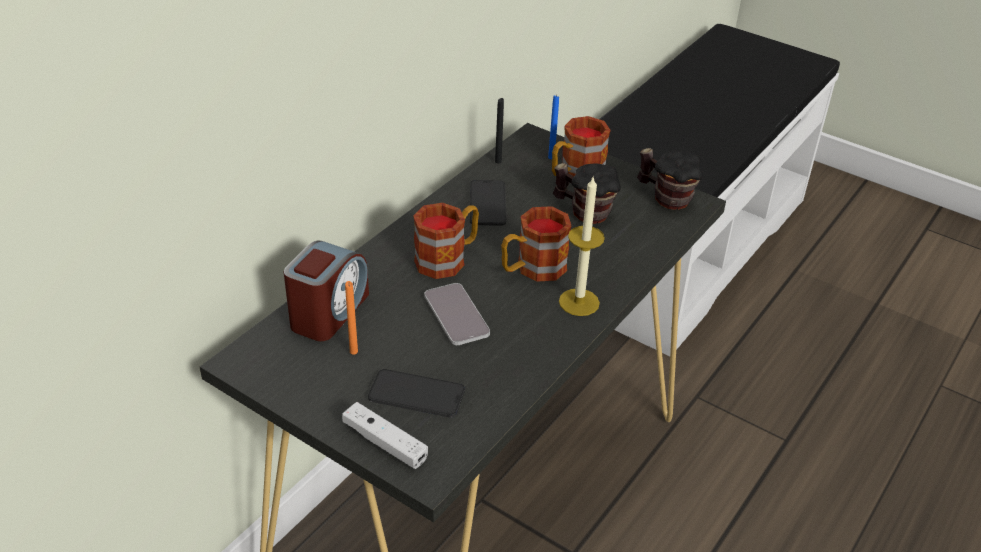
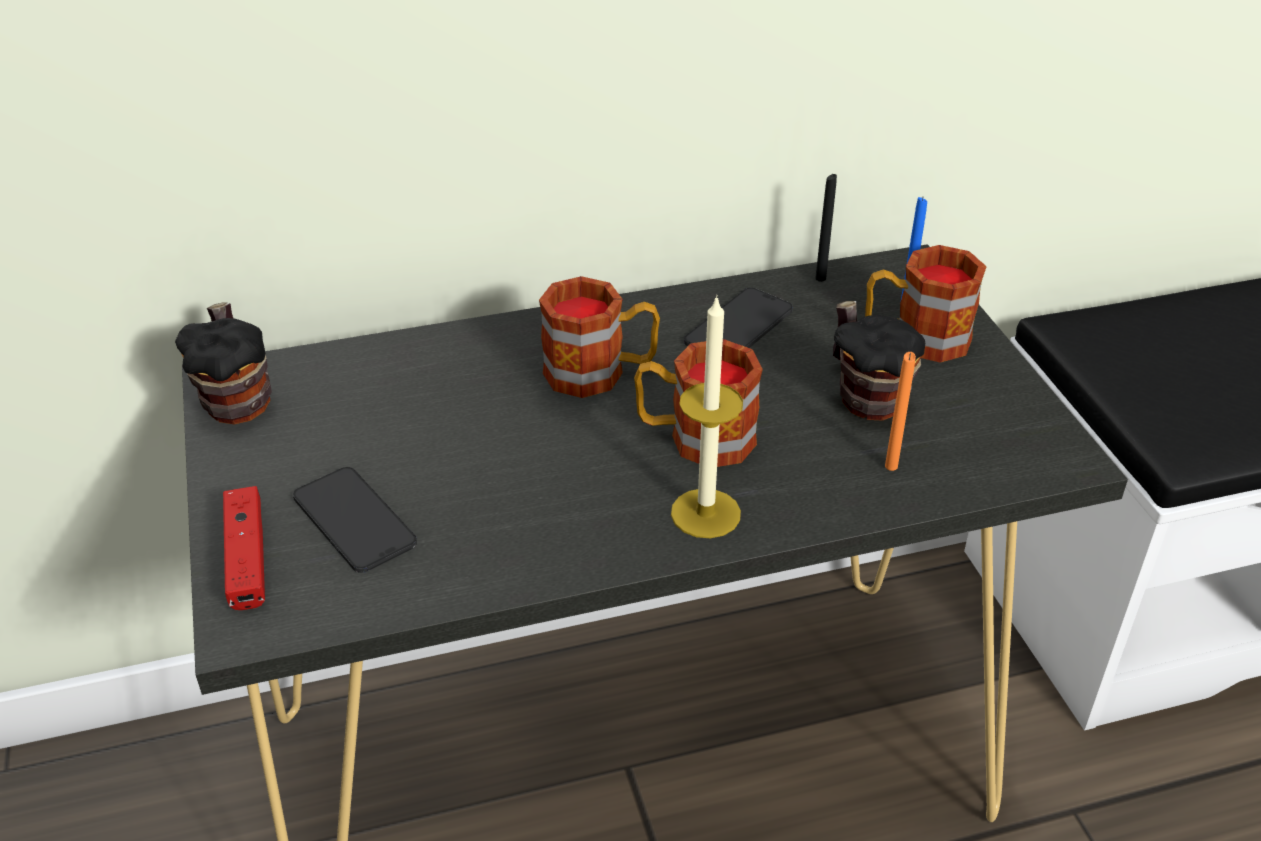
camera: 40 degrees right, 0 degrees up
(329, 312) = (382, 370): alarm clock -> none
(353, 351) = (350, 430): orange candle -> orange candle (891, 466)
(385, 443) = (247, 558): white game controller -> red game controller
(456, 315) = (522, 448): phone -> none
(666, 197) = (1024, 430): mug -> mug (238, 398)

